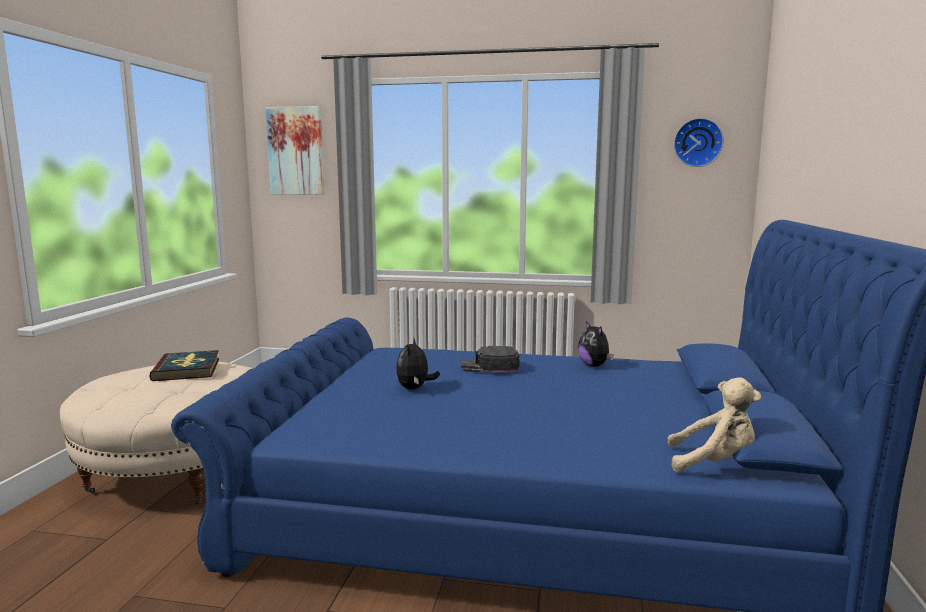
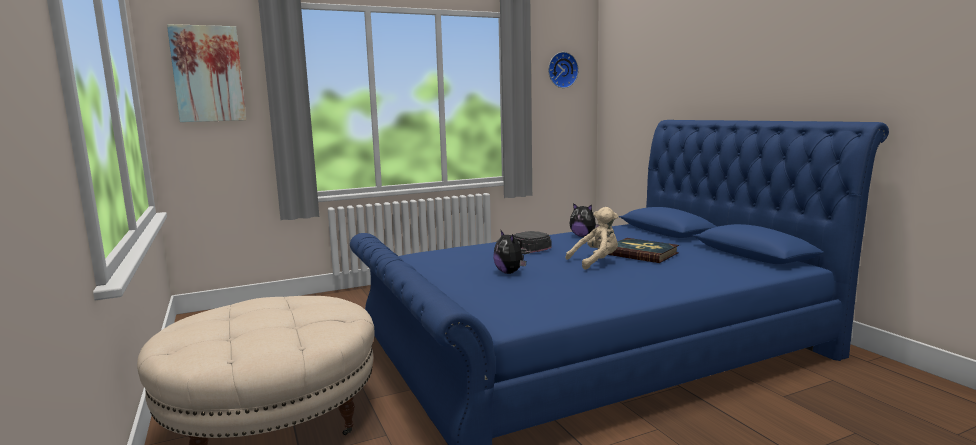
camera: 35 degrees left, 0 degrees up
(187, 369) = (259, 307): book -> book (642, 253)
(714, 463) = (760, 267): beige plush toy -> beige plush toy (596, 262)

